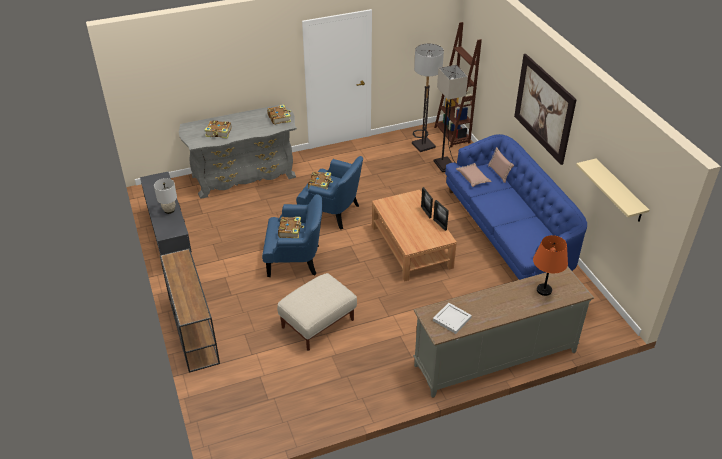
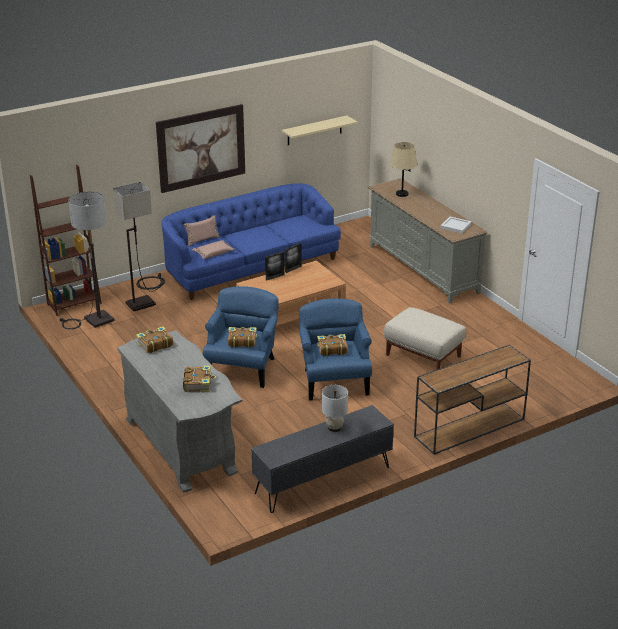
camera: 100 degrees left, 10 degrees down
(544, 290) = (402, 194): orange table lamp -> beige table lamp

